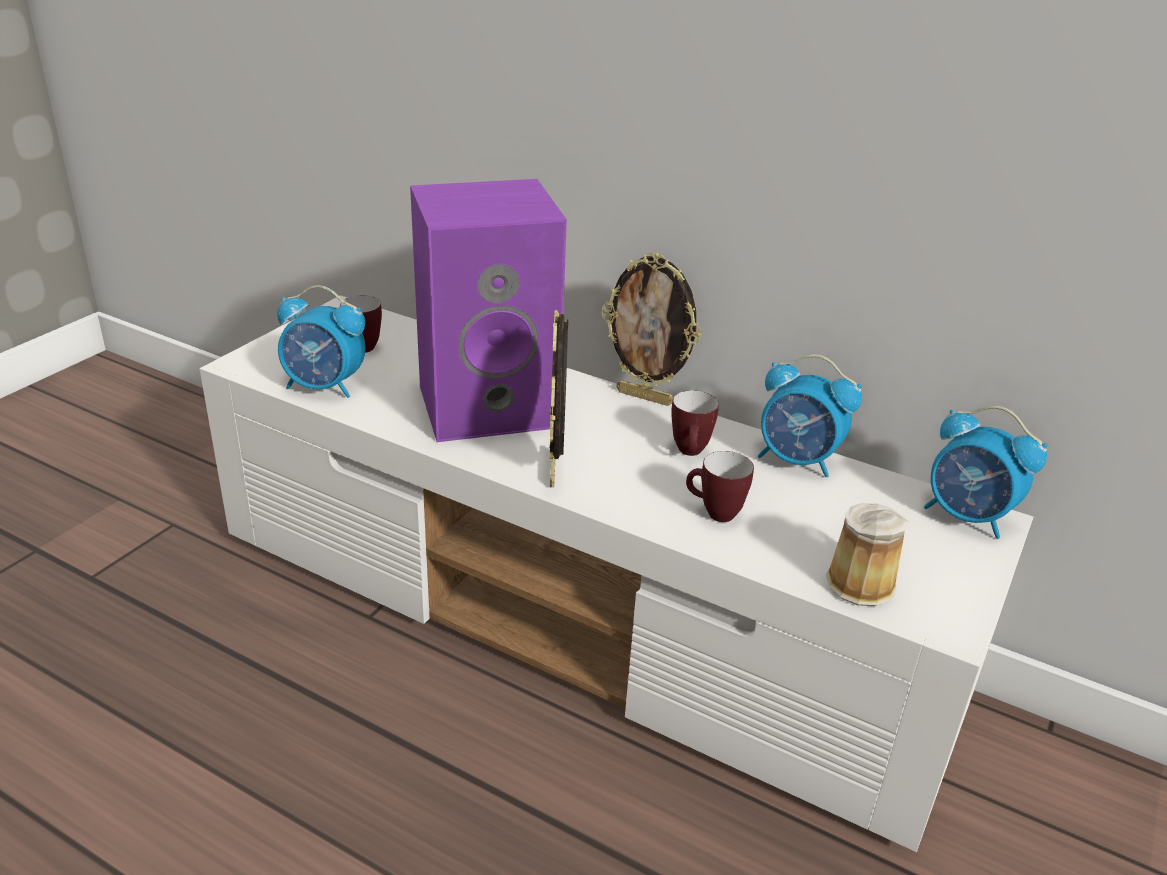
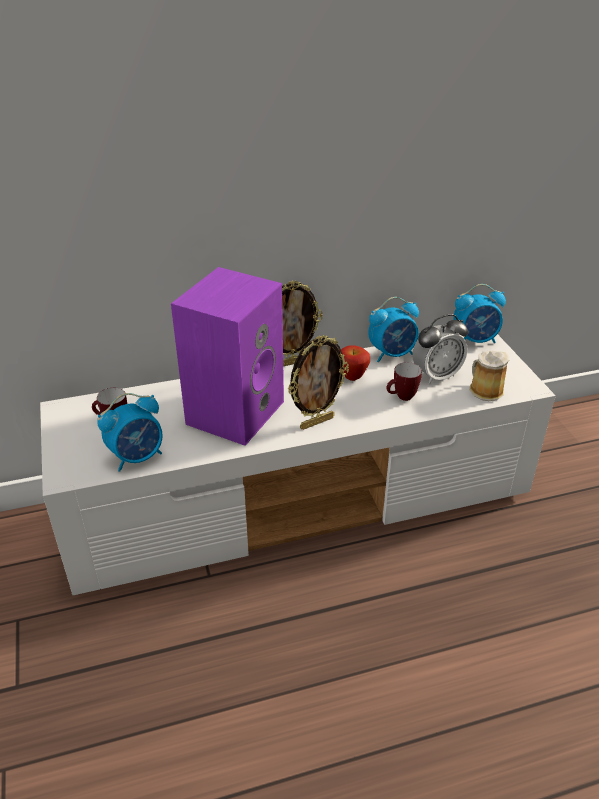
camera: 45 degrees left, 5 degrees up
(555, 470) = (316, 422): picture frame -> picture frame turned 75 degrees counterclockwise
(691, 453) = (352, 377): mug -> apple
(816, 520) = (436, 375): none -> alarm clock

